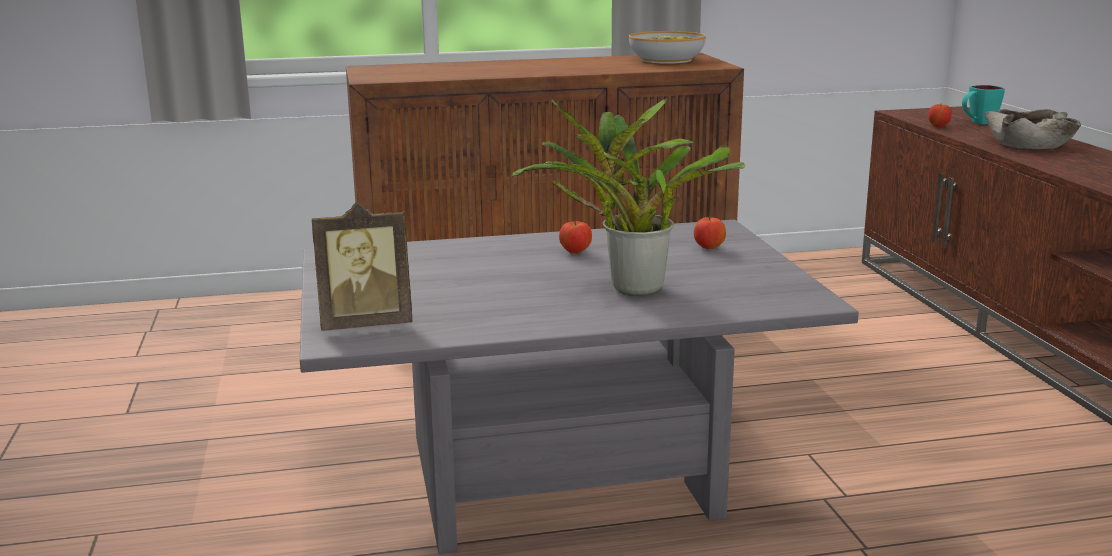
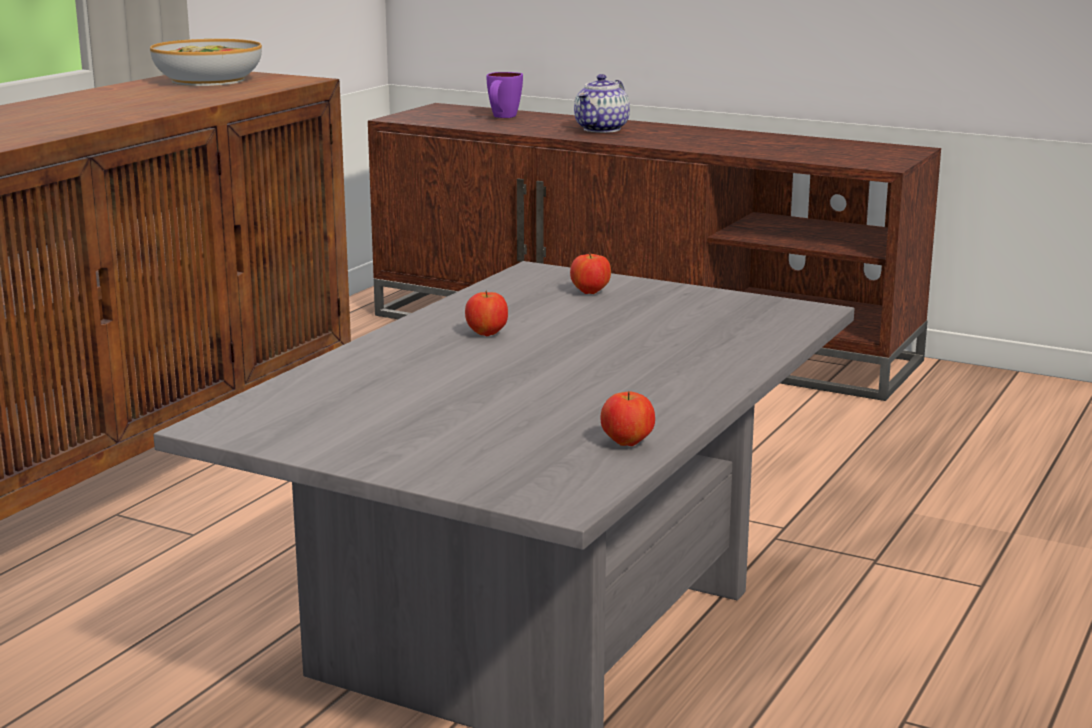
camera: 50 degrees left, 0 degrees up
(366, 324) = (528, 473): picture frame -> none
(629, 288) = (644, 349): potted plant -> none
(938, 126) = (480, 126): apple -> apple (627, 443)
(978, 123) = (502, 117): turquoise mug -> purple mug
(1028, 143) = (602, 129): beige bowl -> teapot

